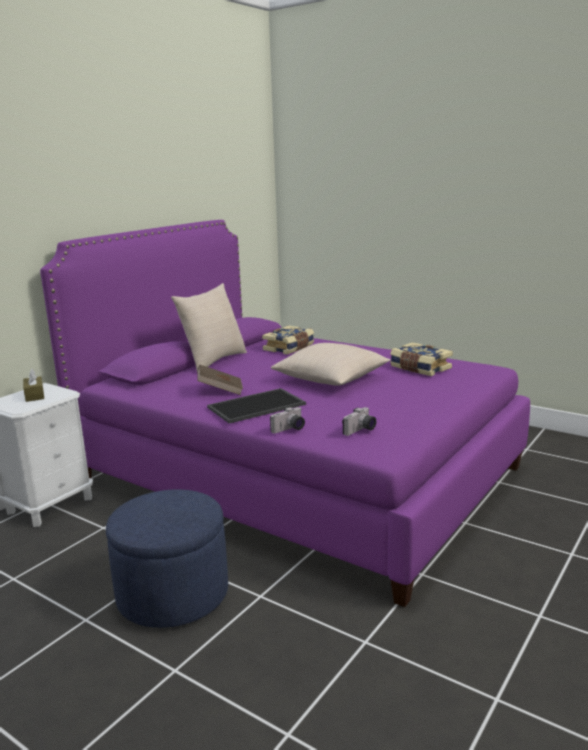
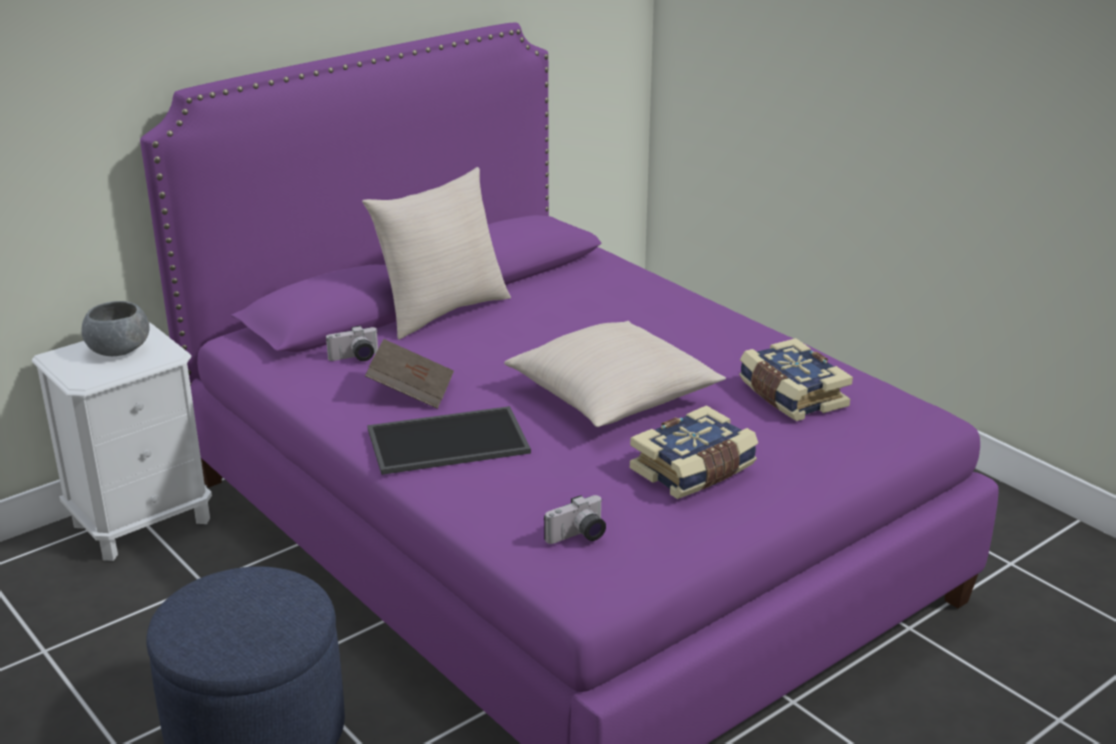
camera: 15 degrees right, 10 degrees up
(34, 395) = (119, 350): brown tissue box -> grey bowl
(289, 348) = (592, 299): book -> book (694, 470)
(289, 429) = (469, 508): camera -> camera (355, 358)

